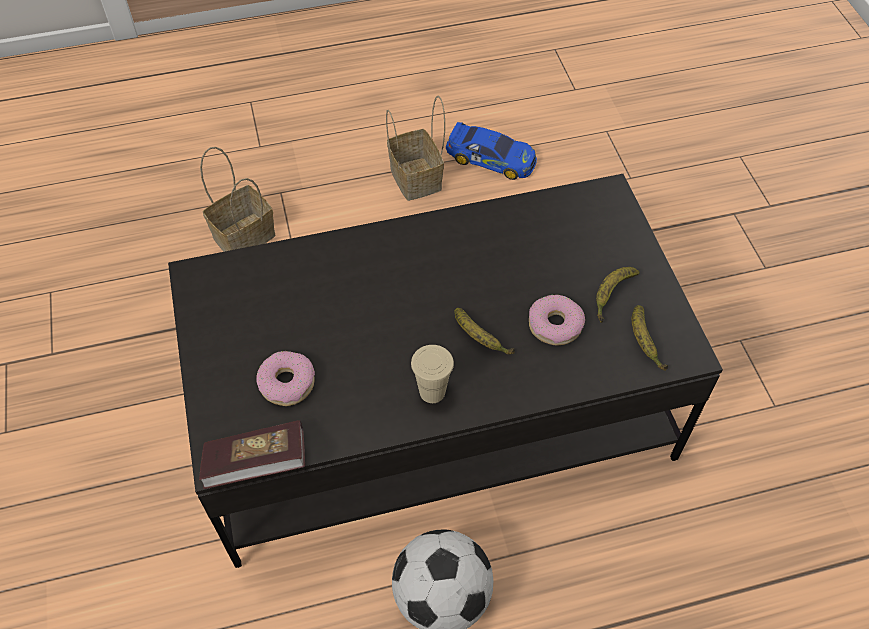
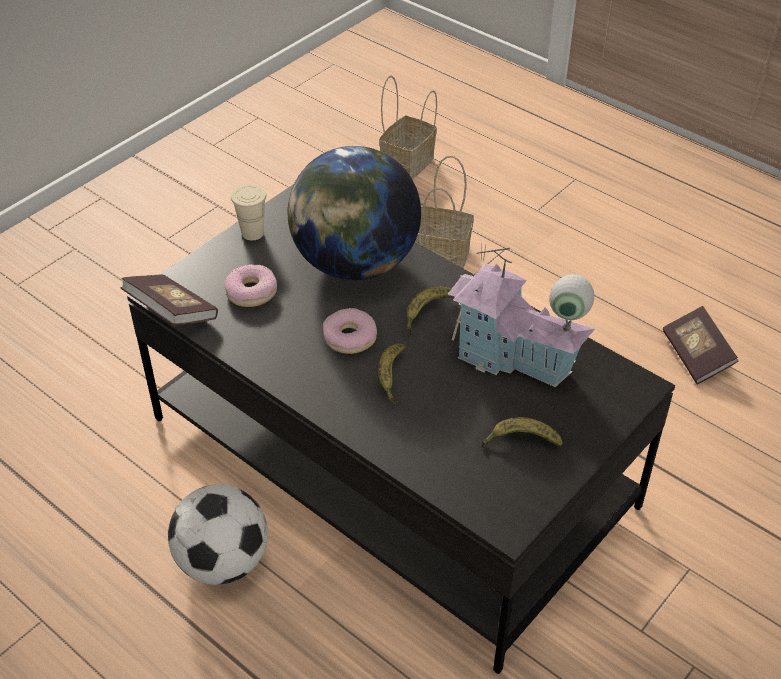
camera: 55 degrees right, 10 degrees down
(321, 286) = (354, 263): none -> globe
(417, 180) = (614, 321): basket -> basket (407, 164)
(432, 392) = (313, 374): beige cup -> beige cup (252, 233)
(491, 158) = (696, 356): toy car -> book
(523, 248) = (513, 359): none -> toy house
(555, 325) = (450, 418): donut -> donut (350, 337)
(643, 342) = (490, 487): banana -> banana (426, 313)

